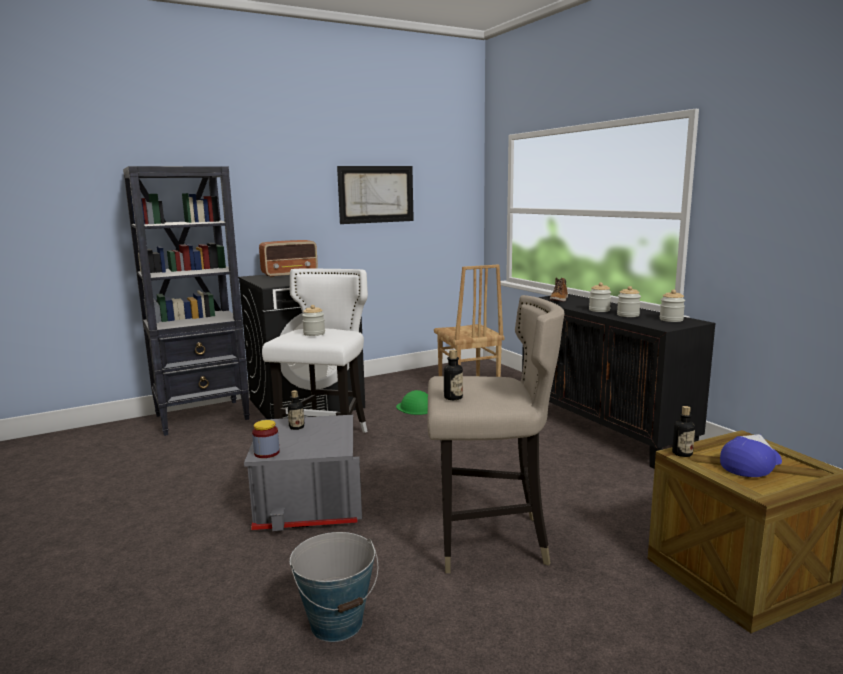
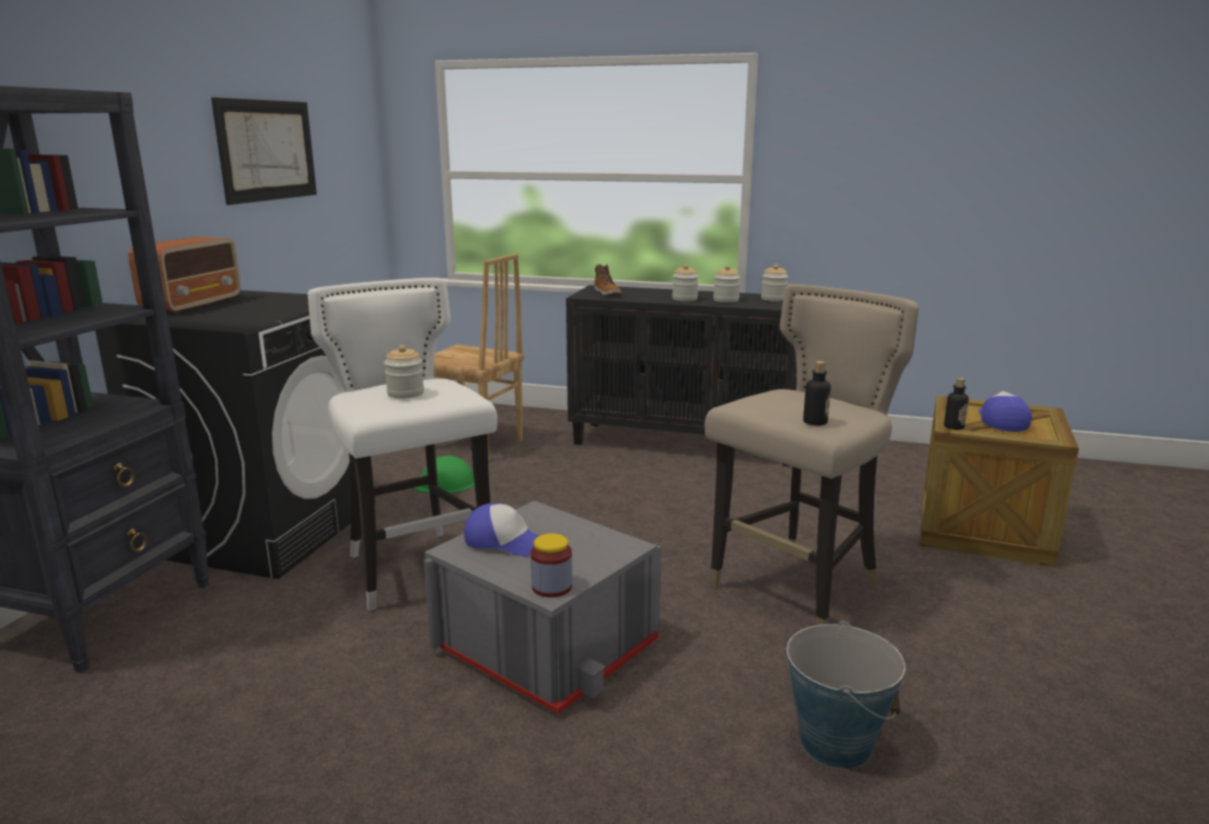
camera: 45 degrees left, 5 degrees up
(296, 427) = (505, 542): bottle -> cap

